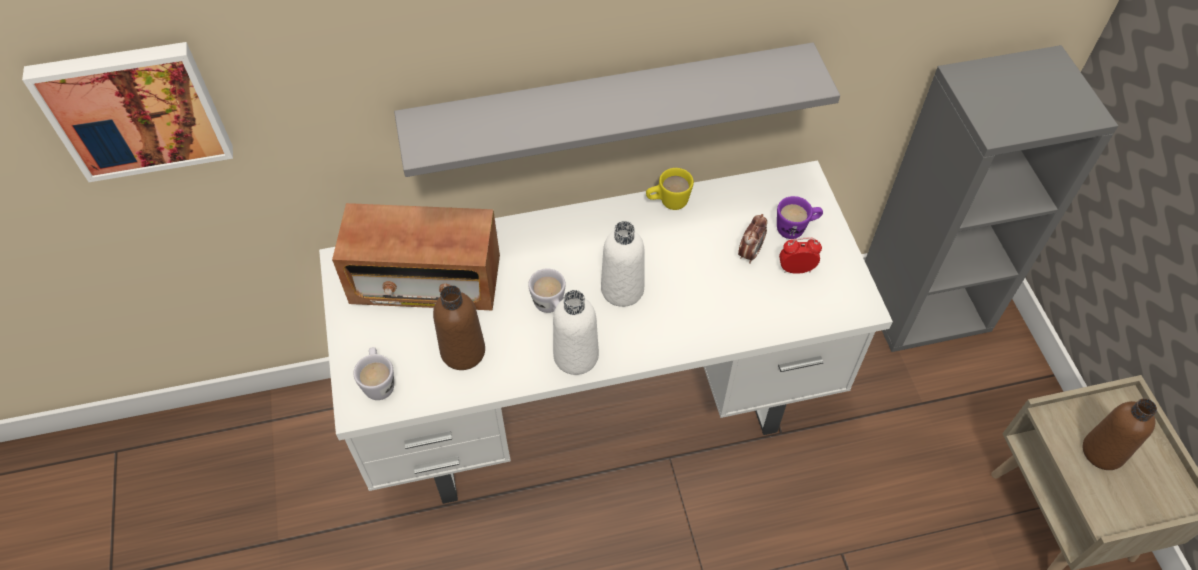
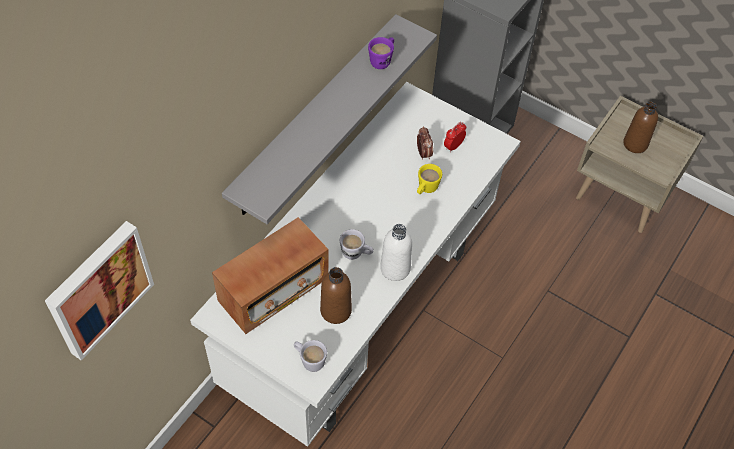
camera: 45 degrees left, 0 degrees up
(622, 289) = (381, 218): white bottle -> none
(668, 202) = (356, 155): yellow mug -> yellow mug (426, 189)
(796, 228) = (432, 125): purple mug -> purple mug (382, 60)

